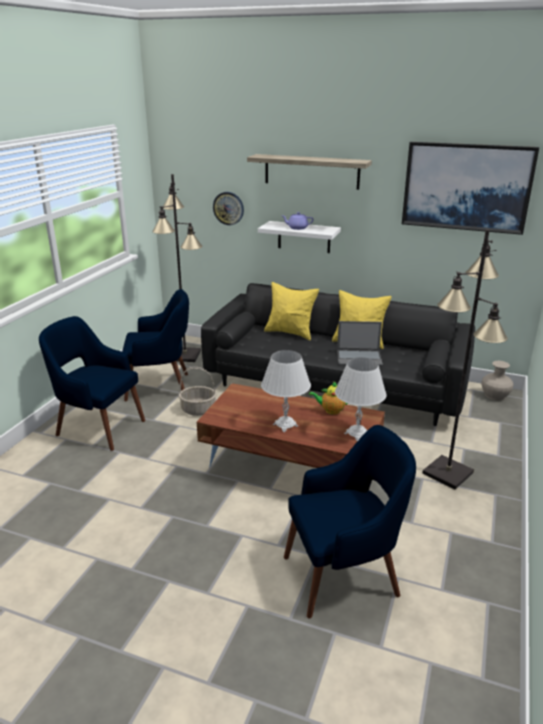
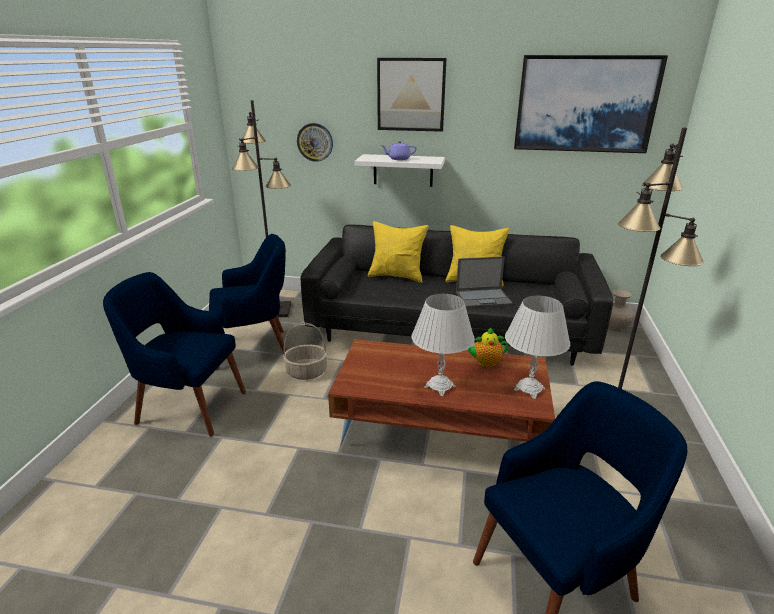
camera: 10 degrees left, 0 degrees up
(311, 171) = (411, 95): shelf -> picture

